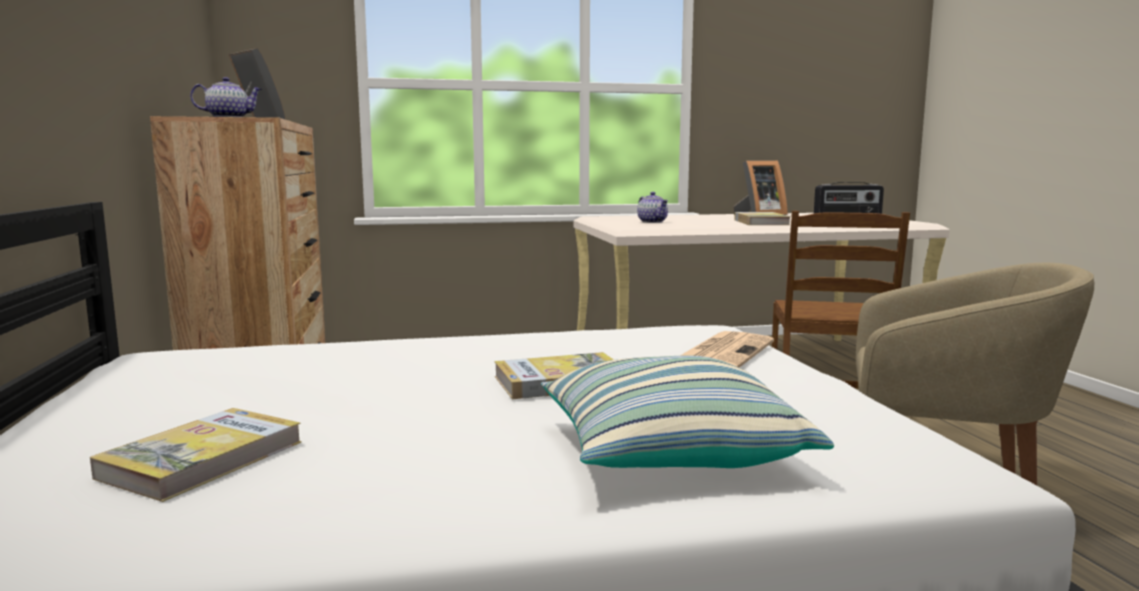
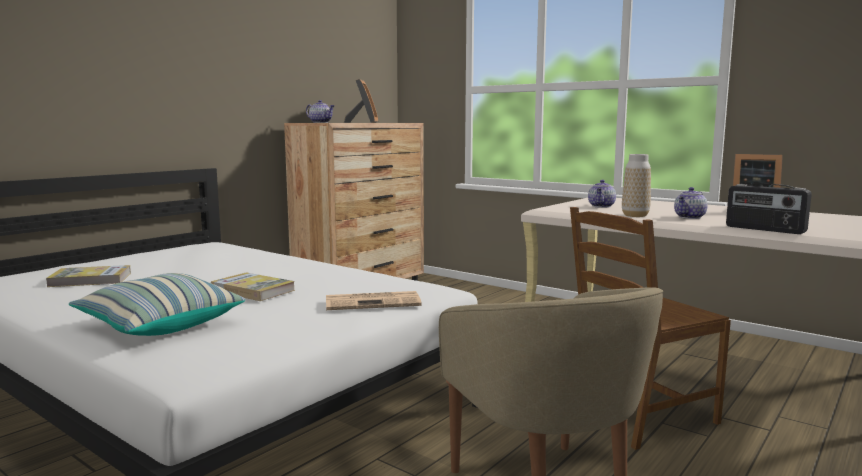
camera: 50 degrees right, 0 degrees up
(724, 225) = (635, 215): none -> vase
(761, 222) = (690, 217): book -> teapot

